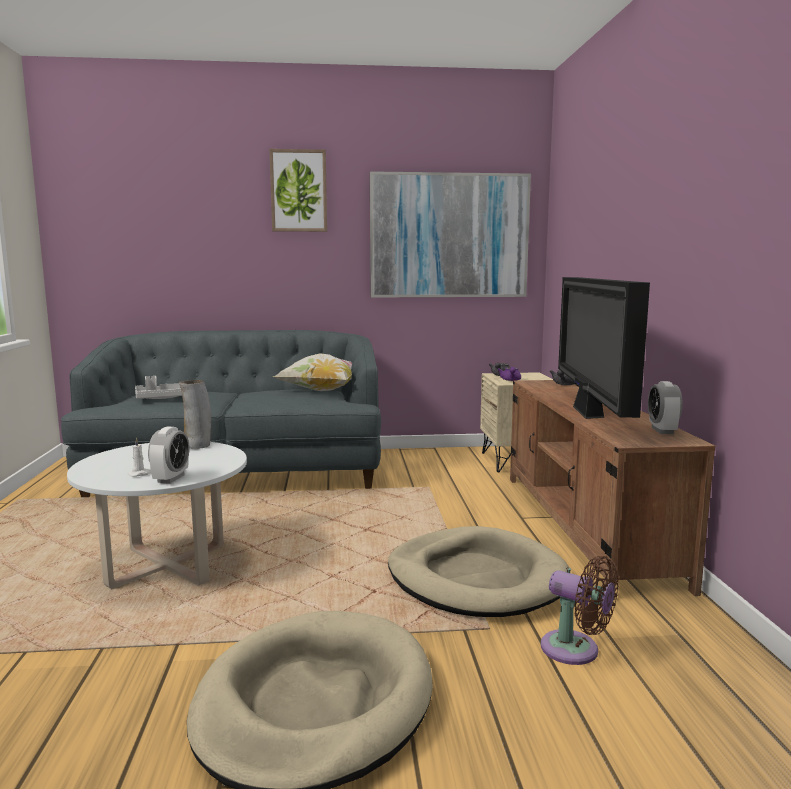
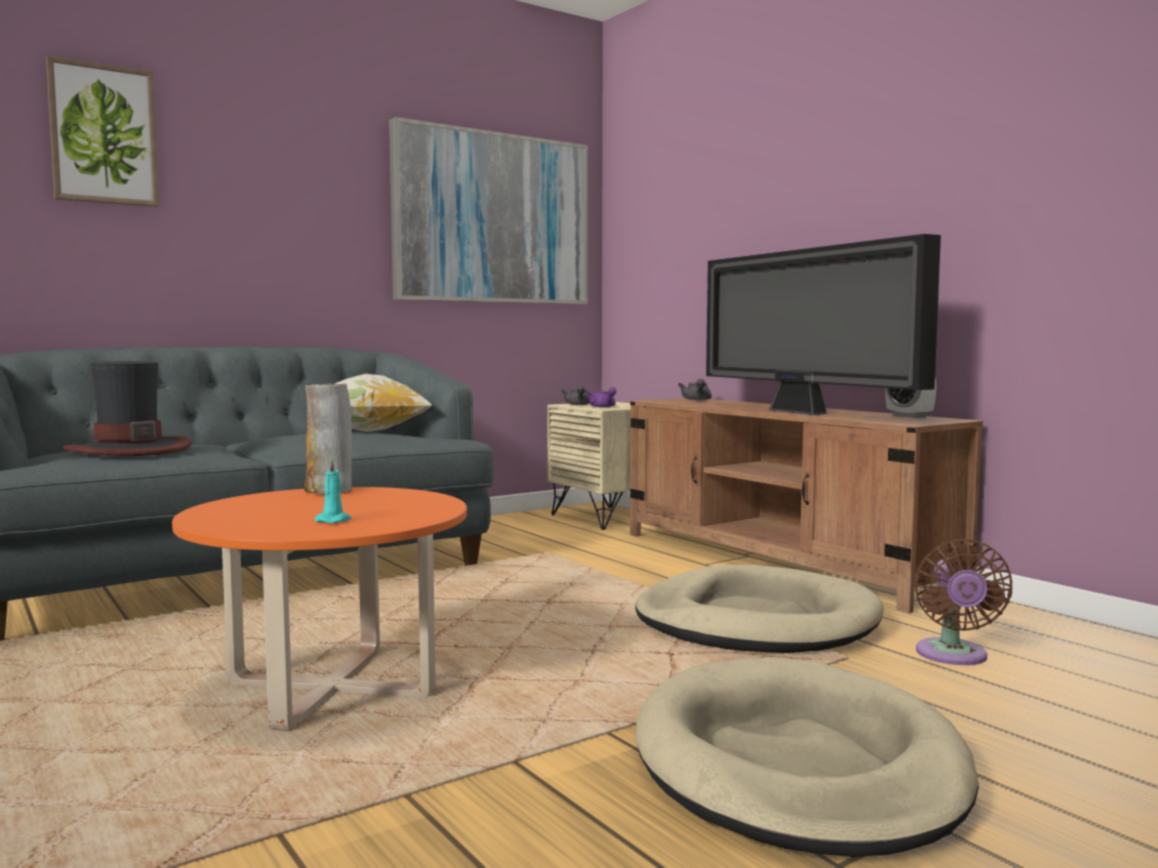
camera: 30 degrees left, 5 degrees down
(140, 474) = (334, 520): white candle -> turquoise candle
(161, 398) = (128, 450): grey tray -> hat
(167, 566) = (330, 690): white coffee table -> orange coffee table
(171, 478) = (400, 519): alarm clock -> none
(298, 191) = (287, 134): picture -> picture (103, 134)
(575, 650) = (953, 656): brown fan -> brown fan turned 90 degrees clockwise

